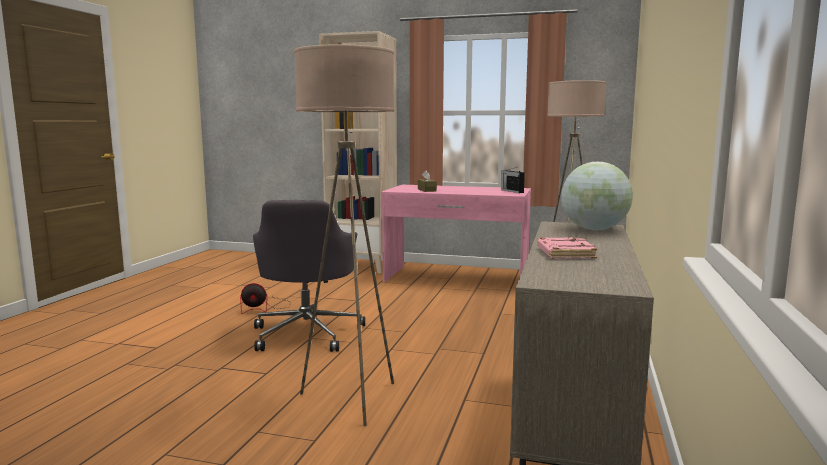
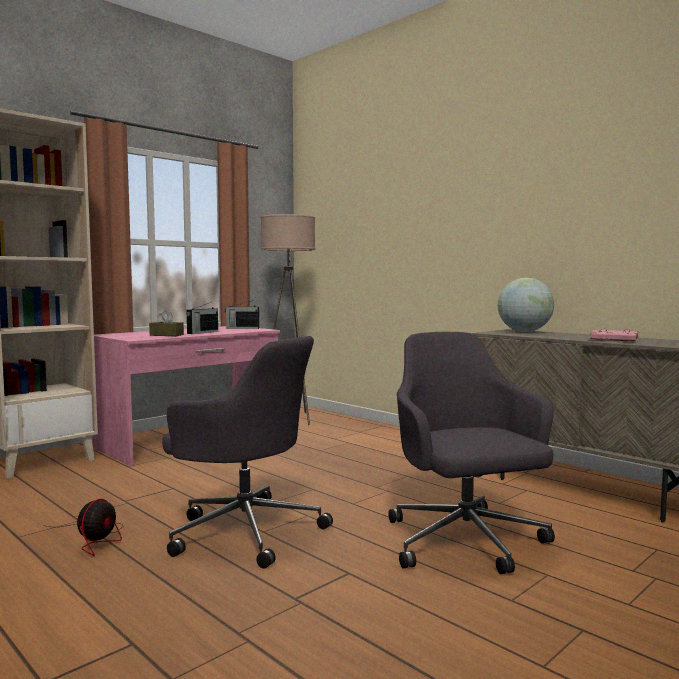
camera: 60 degrees left, 5 degrees down
(352, 399) = (465, 542): beige floor lamp -> grey office chair
(459, 191) = (202, 332): none -> radio

